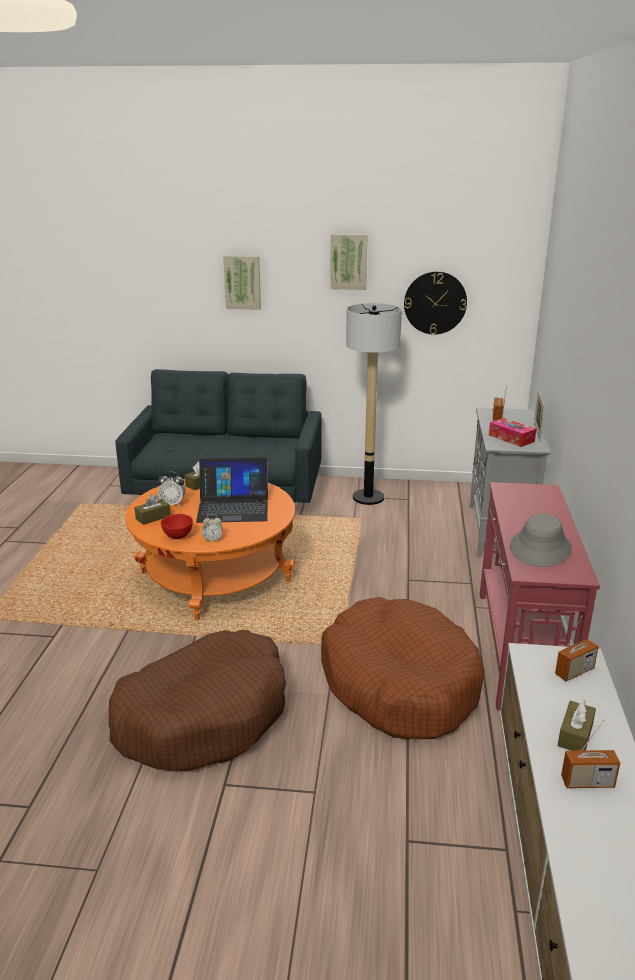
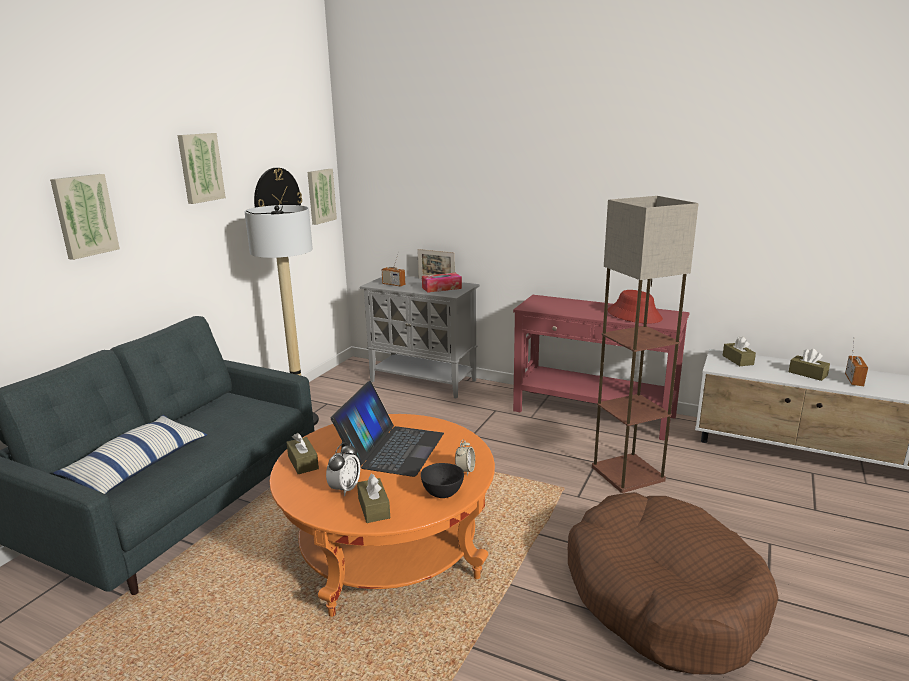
camera: 70 degrees left, 5 degrees down
(178, 536) = (442, 493): red bowl -> black bowl
(186, 445) = (138, 466): none -> pillow
(399, 683) = (627, 473): brown dog bed -> floor lamp
(502, 308) = (320, 196): none -> picture
(540, 548) = (634, 315): grey hat -> red hat
(574, 672) = (737, 360): radio -> brown tissue box

